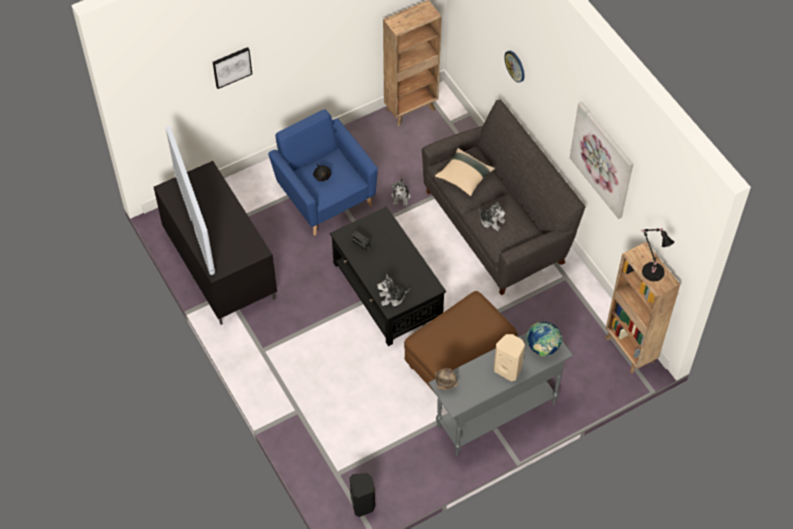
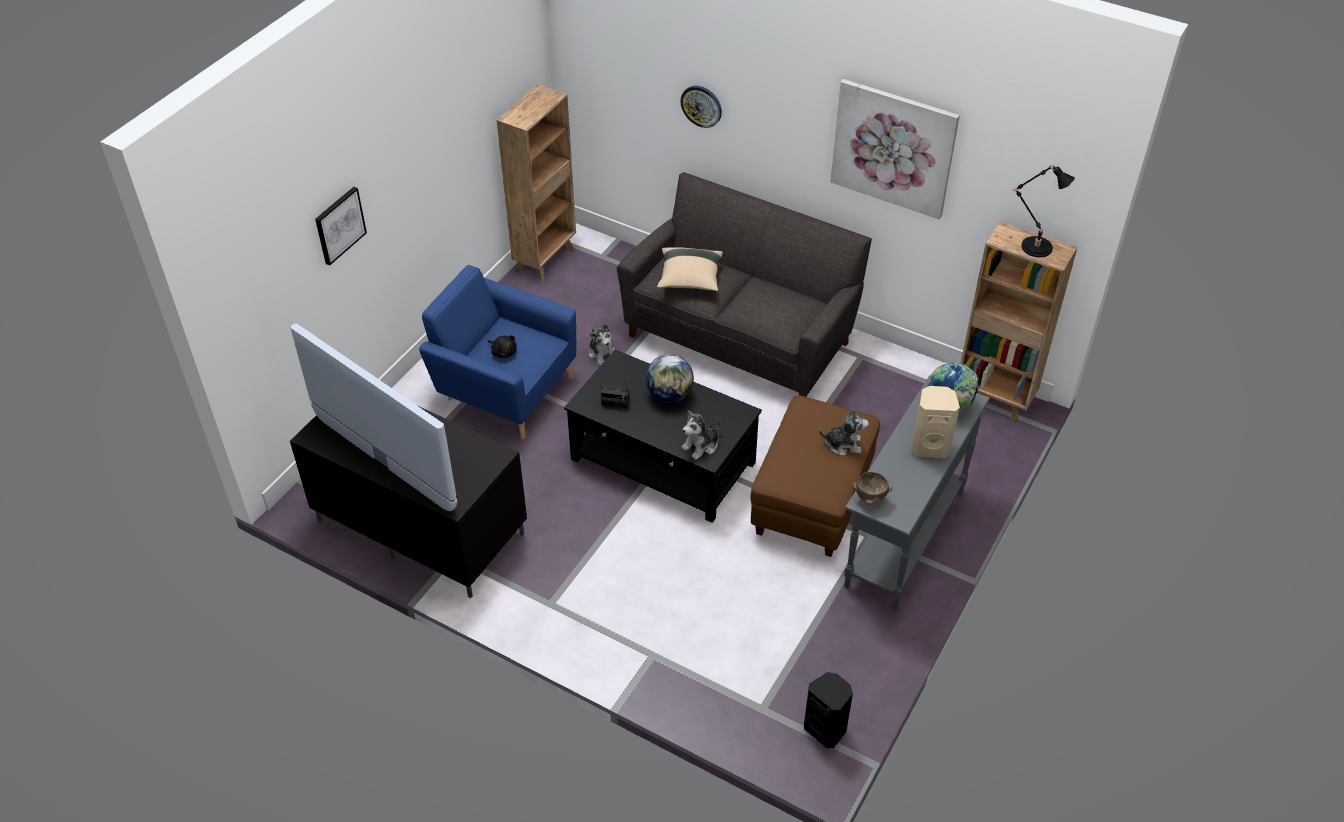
camera: 30 degrees left, 10 degrees down
(397, 254) = (669, 395): none -> globe
(491, 221) = (759, 310): plush toy -> plush toy (843, 444)

